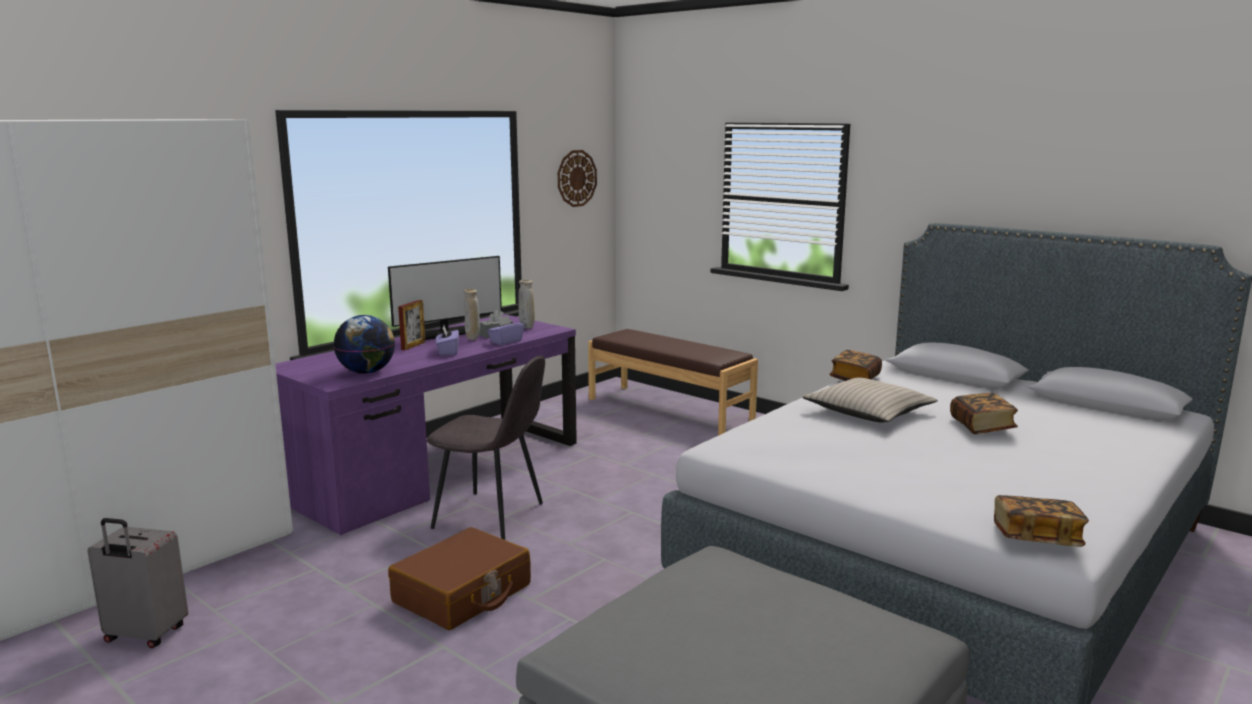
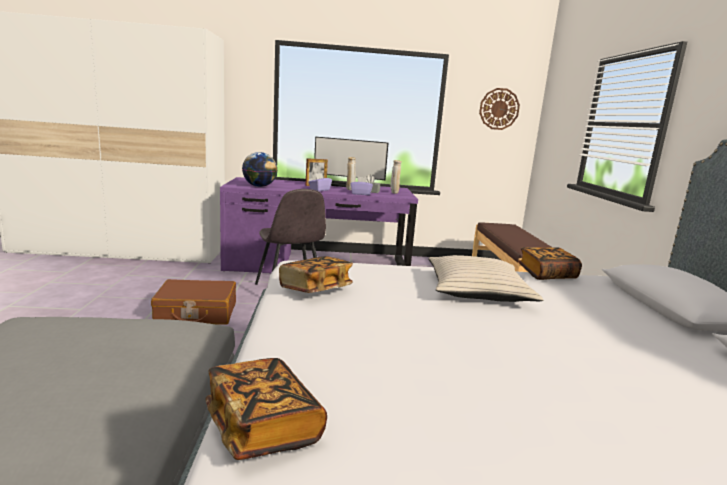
camera: 45 degrees right, 0 degrees up
(145, 635) = (94, 272): grey suitcase -> none
(982, 427) = (554, 340): book -> book (315, 289)

